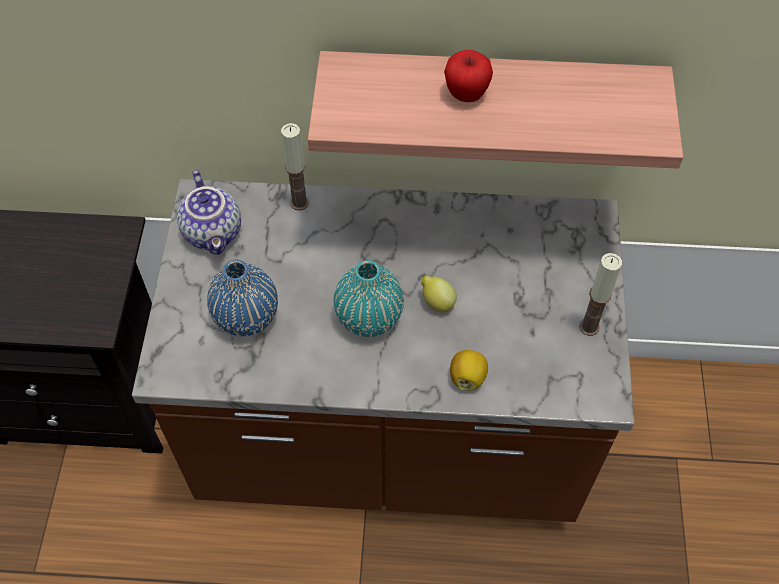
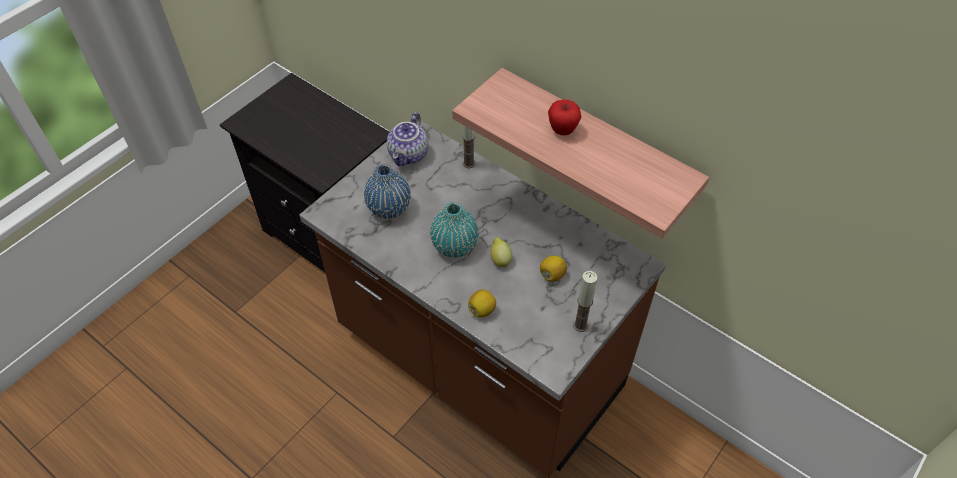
camera: 35 degrees right, 5 degrees down
(510, 285) = (552, 275): none -> lemon

